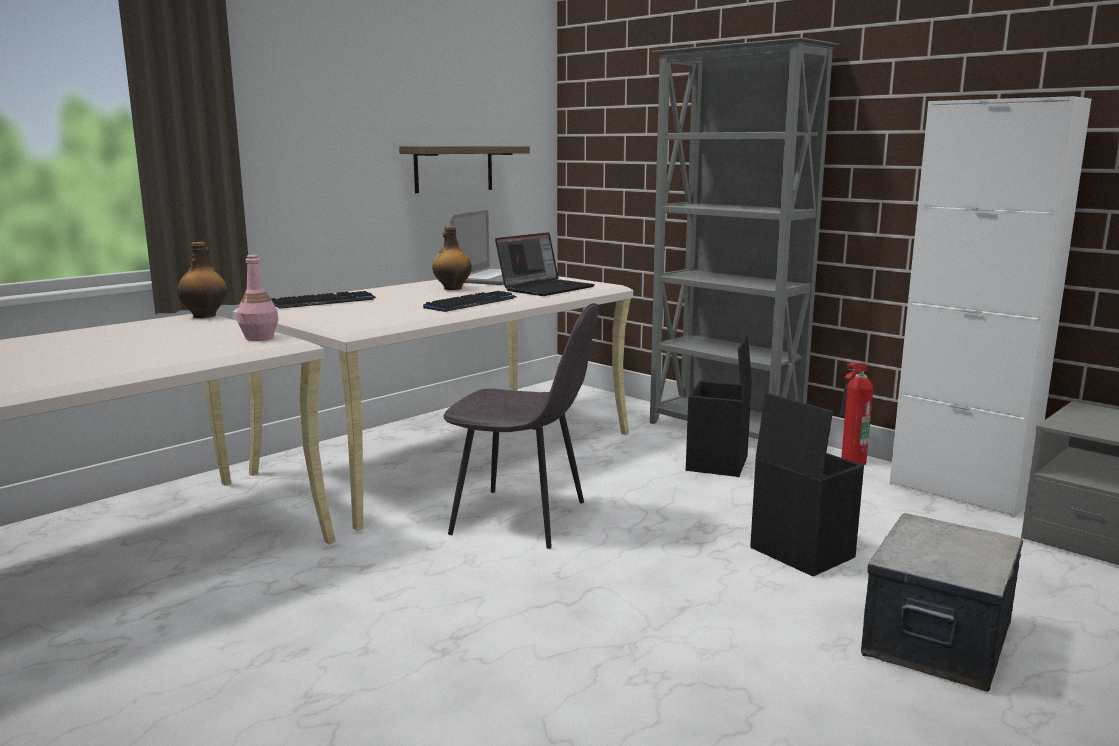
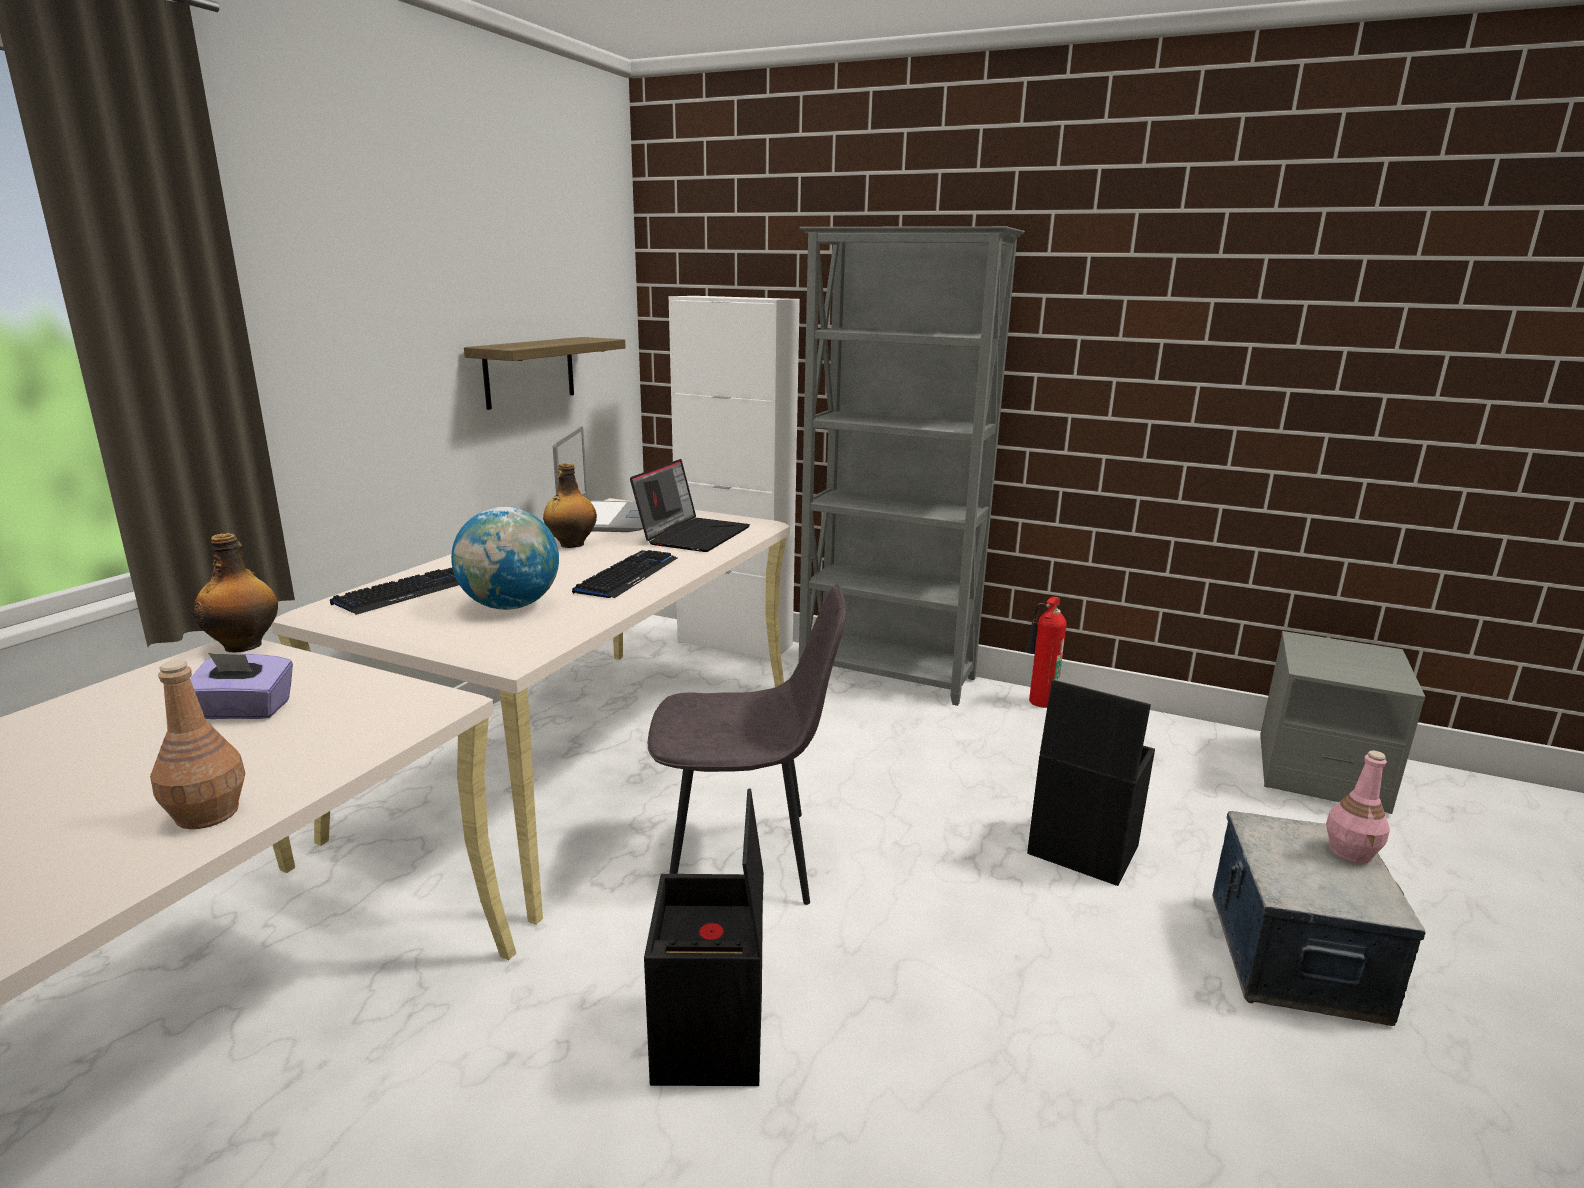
camera: 20 degrees left, 5 degrees up
(127, 367) = (207, 815): none -> brown bottle
(180, 338) = (244, 711): none -> purple tissue box
(260, 338) = (384, 694): pink bottle -> pink bottle (1351, 852)
(376, 311) = (510, 606): none -> globe
(718, 464) = (911, 726): black storage box -> black storage box (711, 1038)
(959, 492) = (1166, 730): white cabinet -> white cabinet (735, 644)

